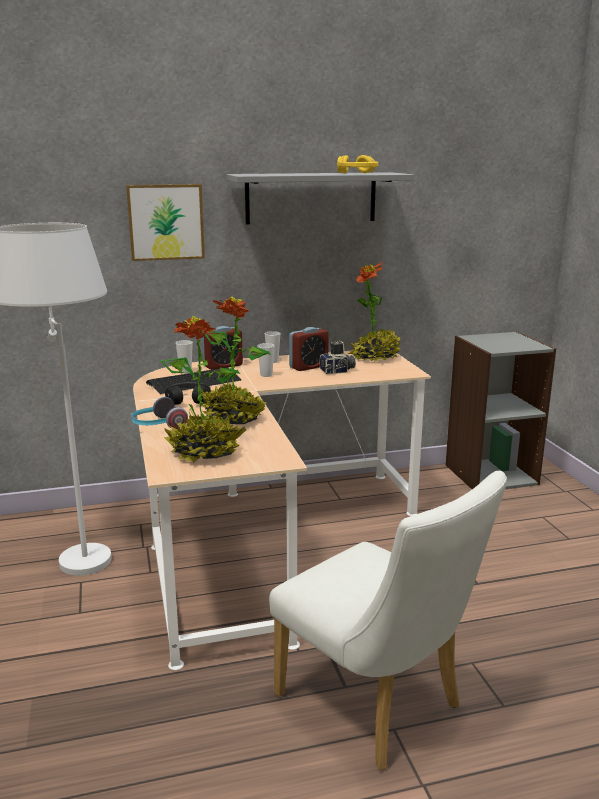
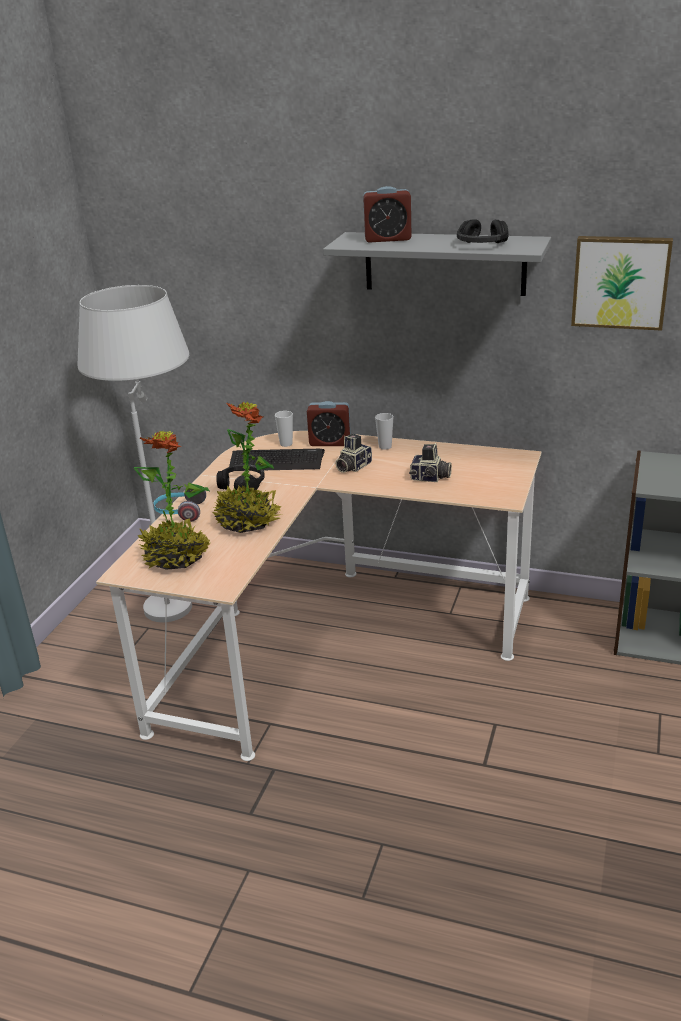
camera: 35 degrees right, 10 degrees up
(165, 222) = (282, 280): picture -> picture (620, 281)
(266, 375) = (352, 467): cup -> camera
(308, 367) = (410, 464): alarm clock -> alarm clock (388, 239)
(357, 173) = (481, 245): yellow headphones -> black headphones
(375, 357) = (500, 465): potted plant -> none
(378, 707) = (257, 845): white chair -> none

